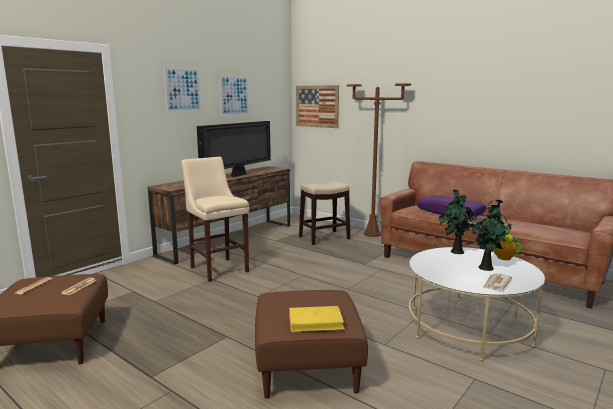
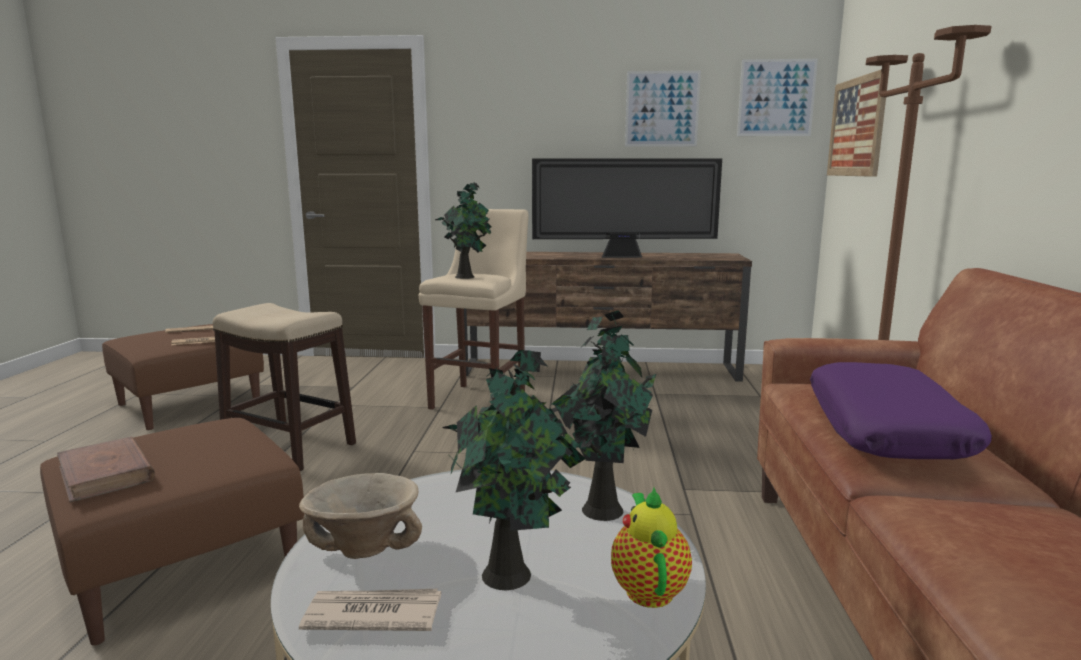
camera: 55 degrees right, 0 degrees up
(183, 89) = (547, 100): picture -> picture (776, 98)
(221, 199) = (466, 277): none -> potted plant
(316, 322) = (106, 474): yellow book -> brown book
(324, 238) = (746, 419): stool -> stool (290, 447)
(456, 279) = (364, 547): none -> beige bowl

